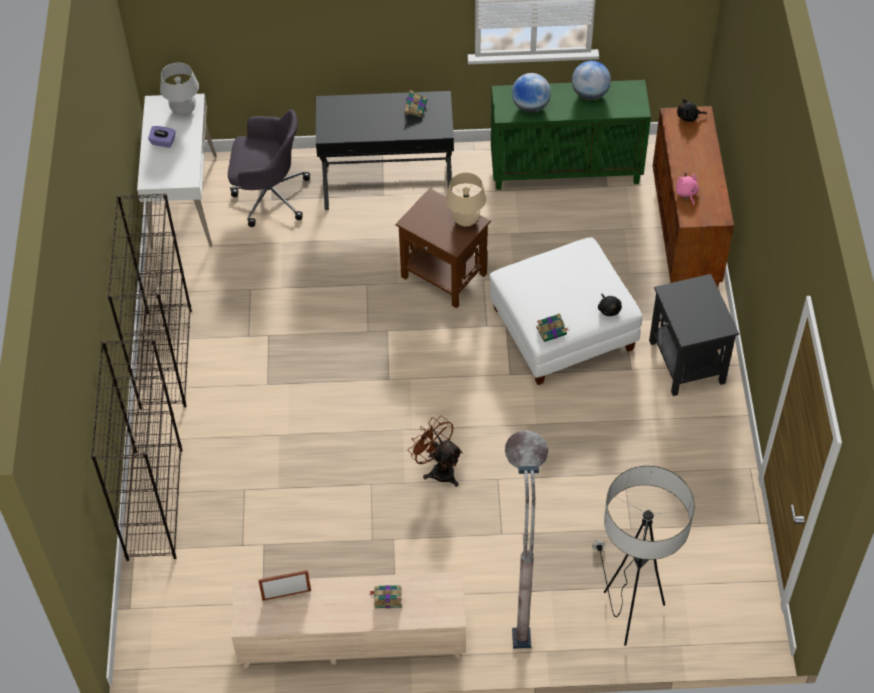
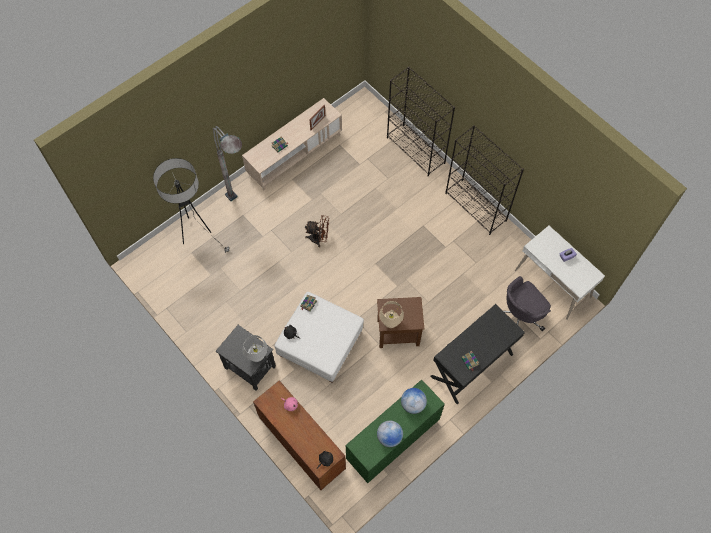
camera: 140 degrees right, 10 degrees up
(183, 110) = (578, 281): white table lamp -> white table lamp (257, 356)

